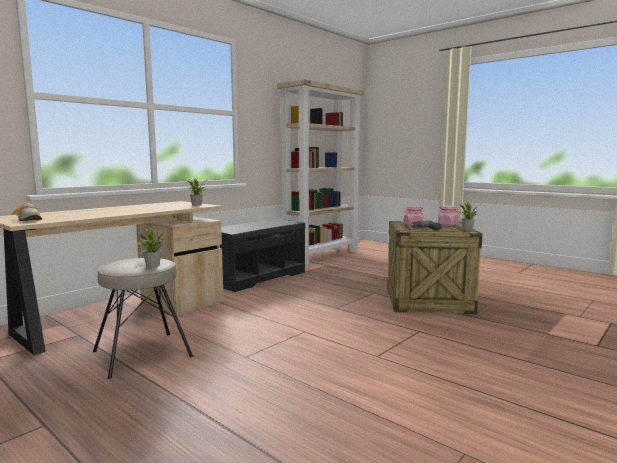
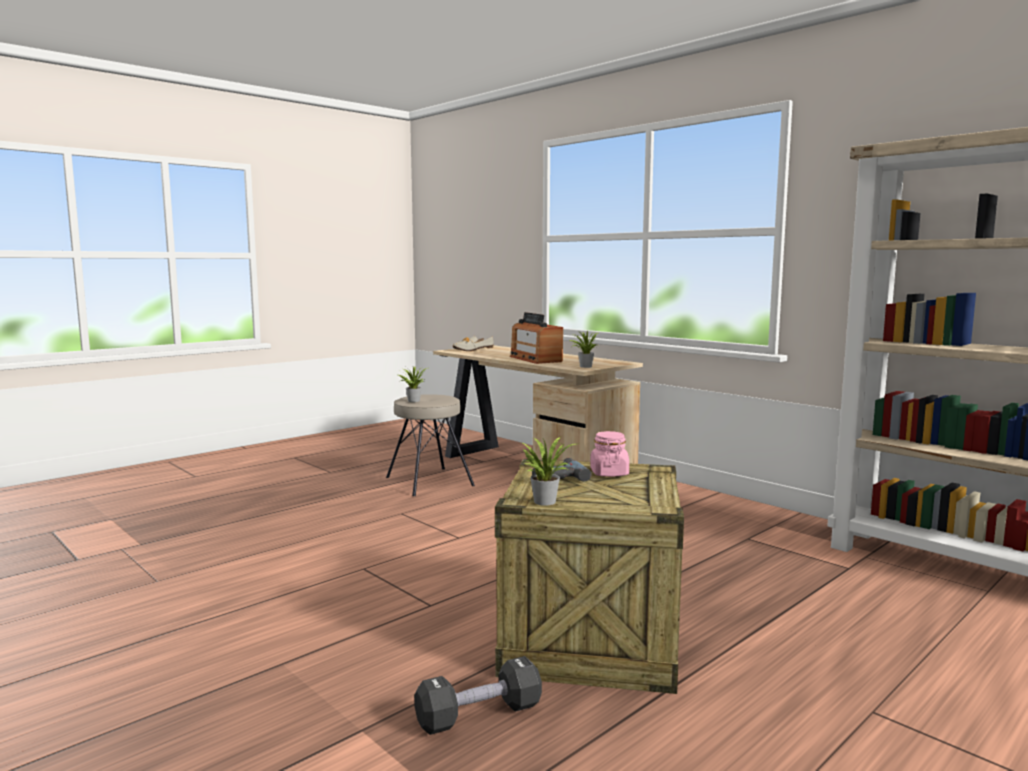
camera: 95 degrees right, 0 degrees up
(139, 210) = (535, 359): none -> radio
(258, 277) = (715, 515): grey bench -> none
(448, 224) = (618, 497): pink jar -> none
(508, 315) = (479, 715): none -> black dumbbell

